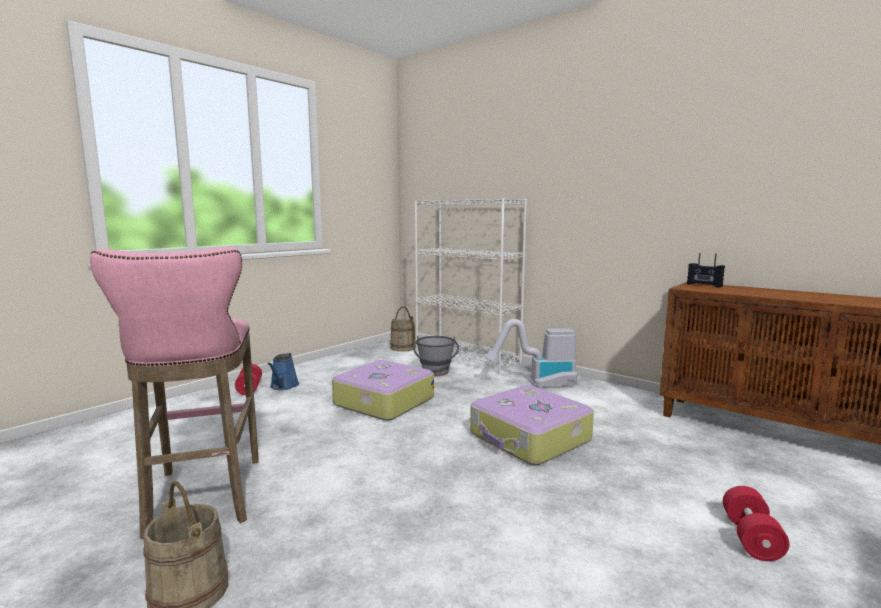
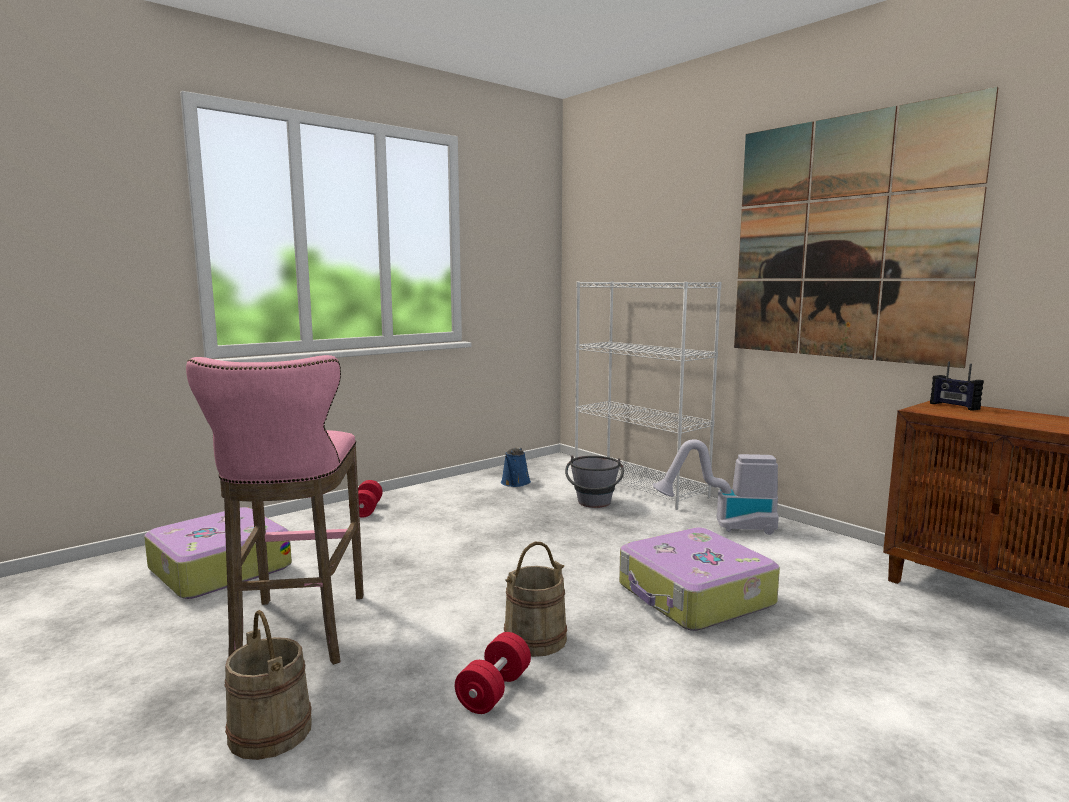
camera: 10 degrees right, 0 degrees up
(283, 386) = (406, 509): blue watering can -> blue watering can (515, 483)
(383, 401) = (520, 536): suitcase -> suitcase (218, 568)
(403, 347) = (559, 468): beige bucket -> beige bucket (535, 638)
(620, 165) = (845, 239): none -> picture
(751, 538) = (957, 751): red dumbbell -> red dumbbell (494, 691)

